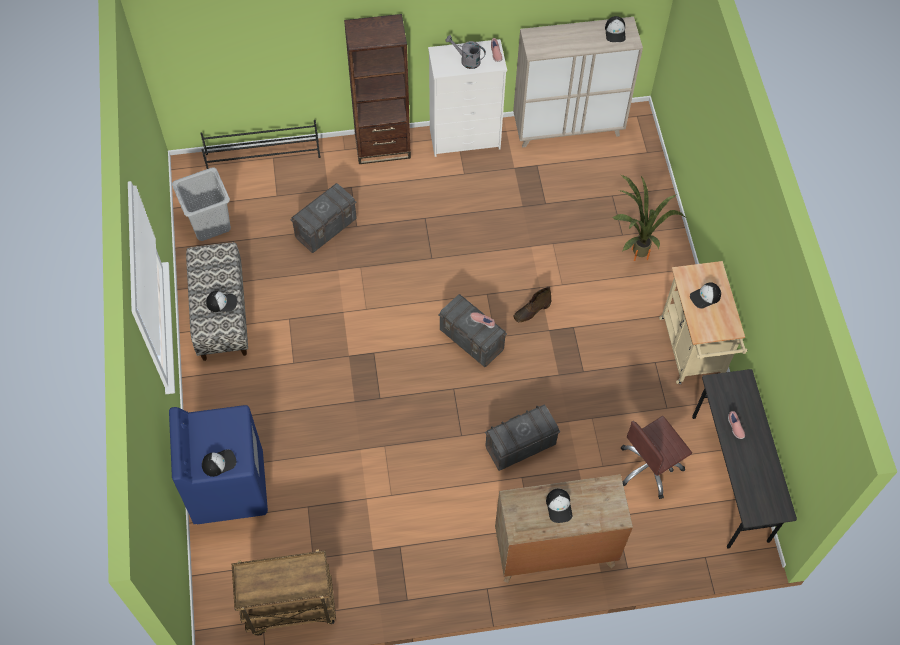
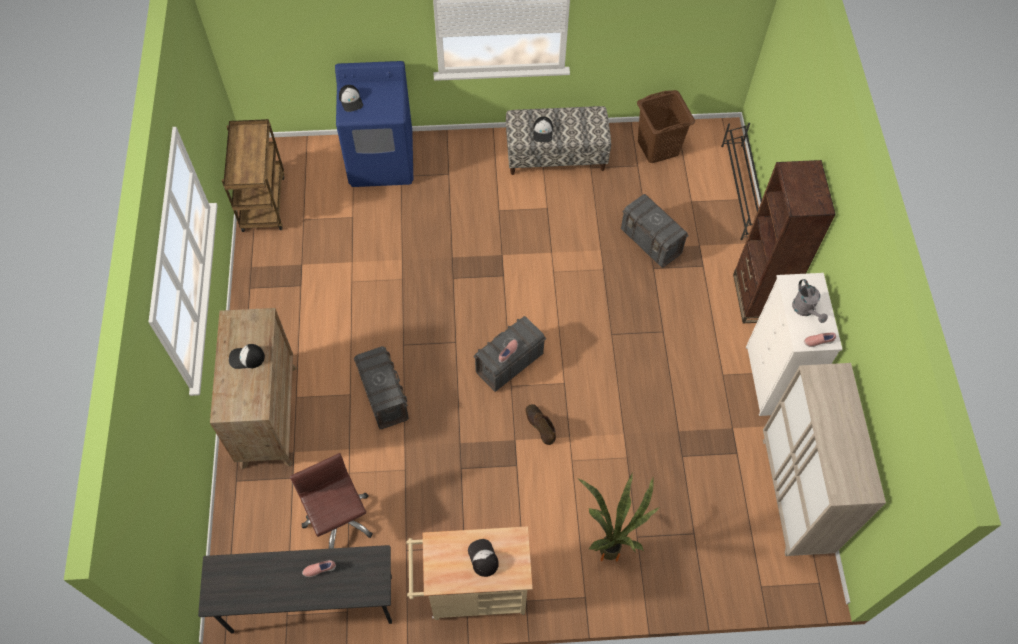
camera: 95 degrees right, 0 degrees up
(209, 223) = (658, 147): grey laundry basket -> brown laundry basket
(467, 60) = (805, 310): grey watering can -> grey watering can turned 135 degrees clockwise
(615, 32) = (855, 475): cap -> none

